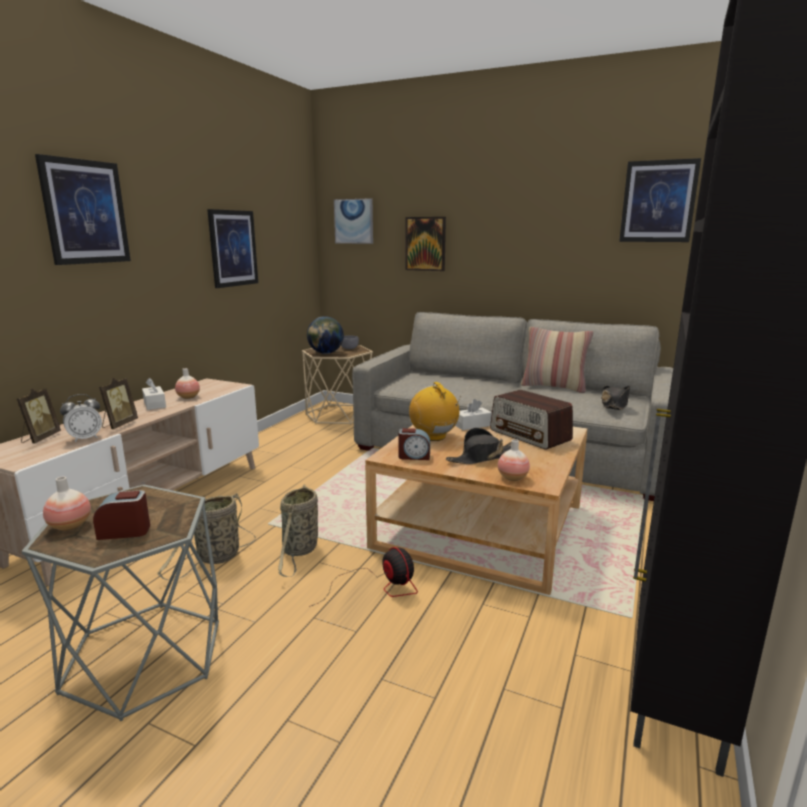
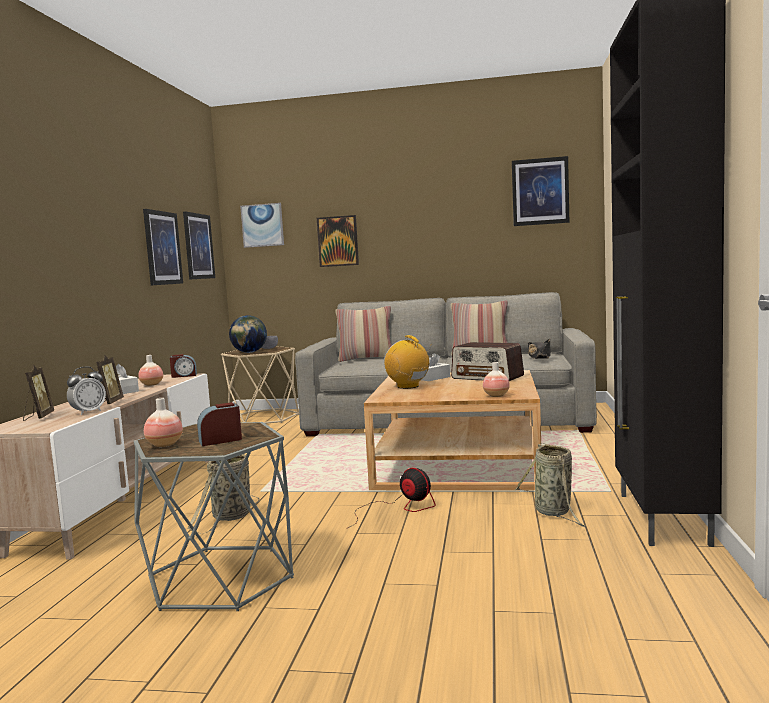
camera: 15 degrees left, 10 degrees down
(85, 212) = (57, 204): picture -> picture (198, 246)
(300, 551) = (307, 501): basket -> basket (554, 512)
(414, 456) = (404, 396): alarm clock -> alarm clock (184, 376)
(433, 376) = (366, 359): none -> pillow
(481, 457) = (460, 390): black hat -> none

